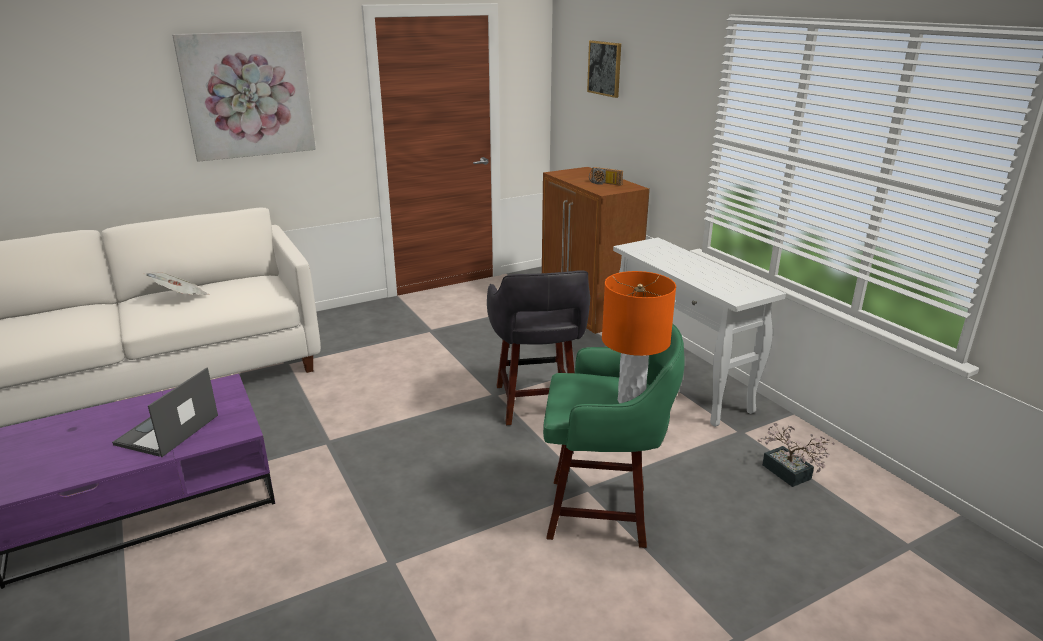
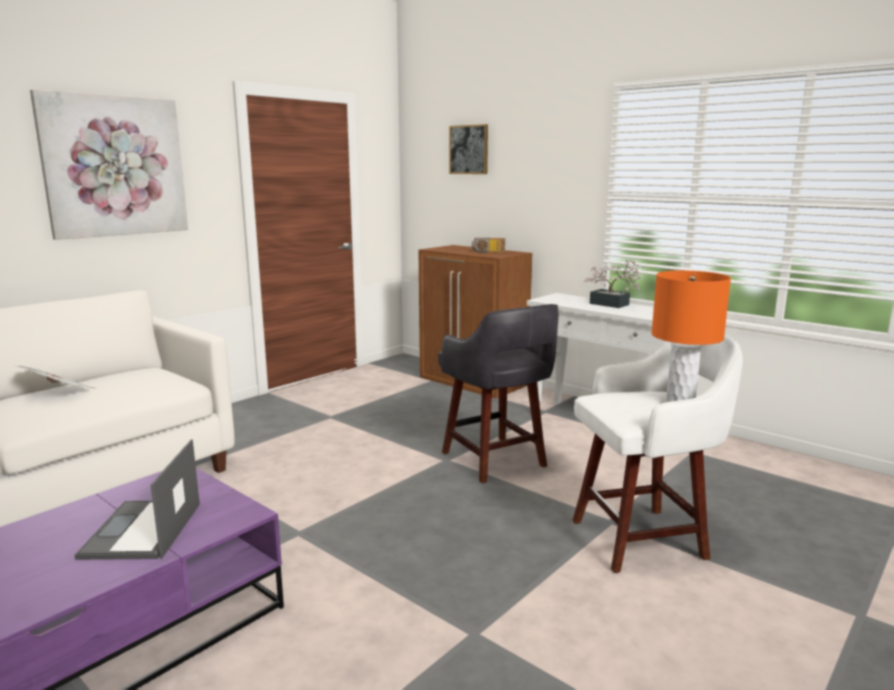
camera: 20 degrees left, 10 degrees down
(603, 513) = (644, 539): green stool -> white stool
(790, 475) = (765, 477): potted plant -> potted plant (613, 305)

